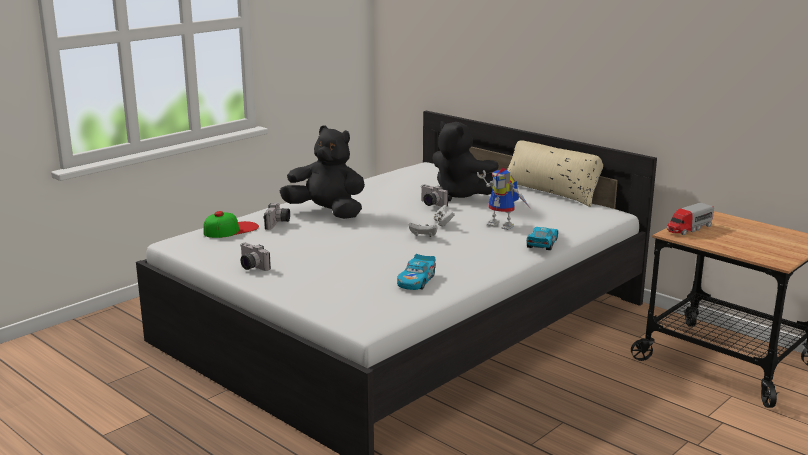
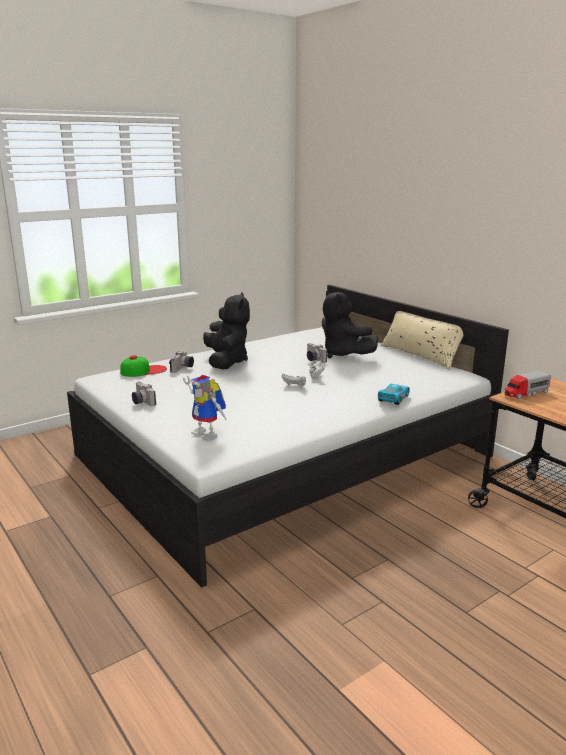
camera: 10 degrees right, 0 degrees up
(327, 213) = (226, 362): black plush toy -> black plush toy turned 45 degrees clockwise
(416, 281) = (270, 423): toy car -> none
(504, 225) = (367, 380): toy robot -> toy robot (209, 434)

